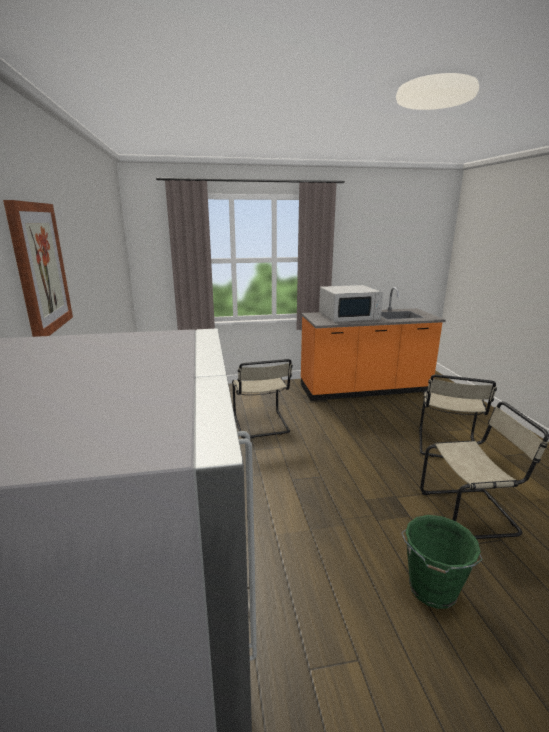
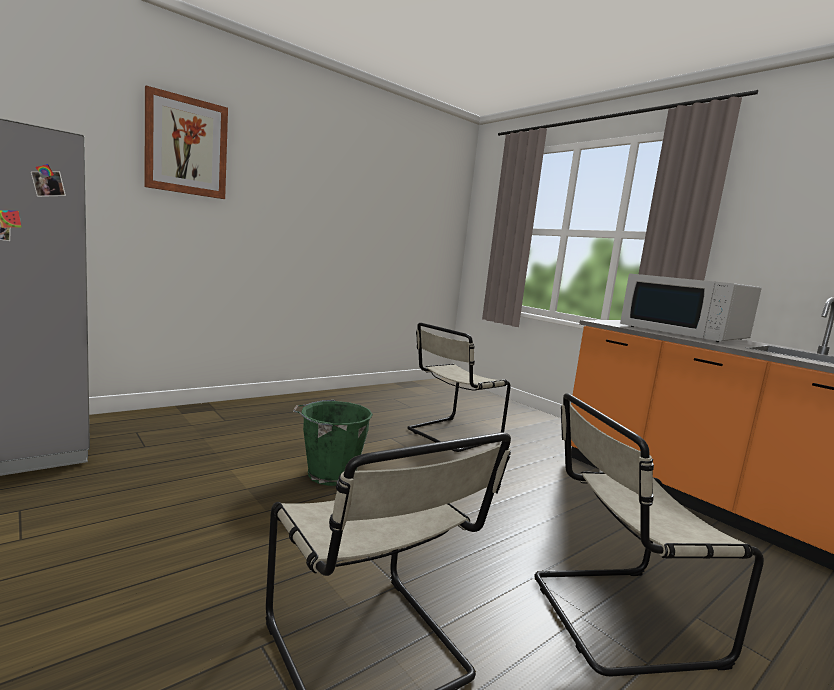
camera: 60 degrees right, 10 degrees down
(432, 590) = (134, 598): green bucket -> green bucket (330, 474)

